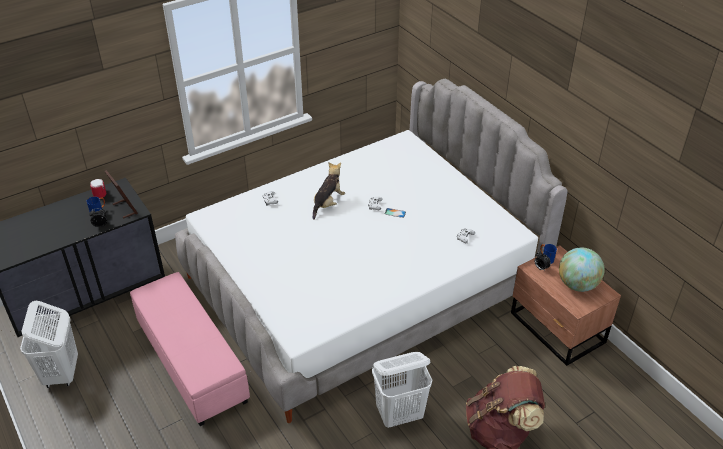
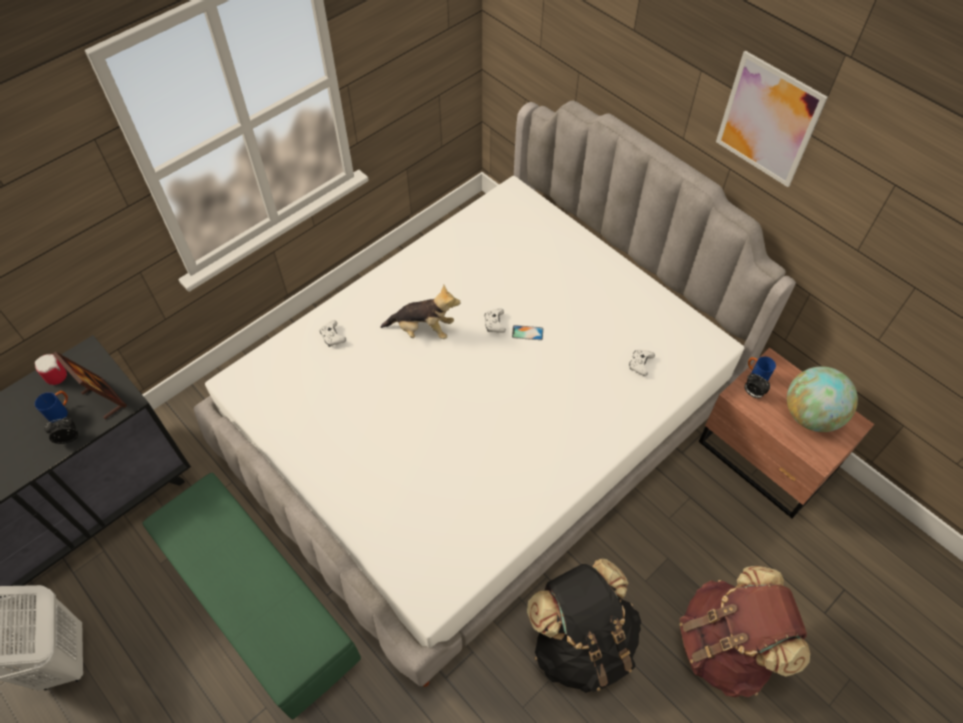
camera: 10 degrees left, 15 degrees up
(193, 362) = (262, 603): pink ottoman -> green ottoman
(328, 203) = (423, 329): plush toy -> plush toy turned 75 degrees clockwise
(400, 414) = (582, 642): white laundry basket -> black backpack
(545, 82) = (768, 120): none -> picture

